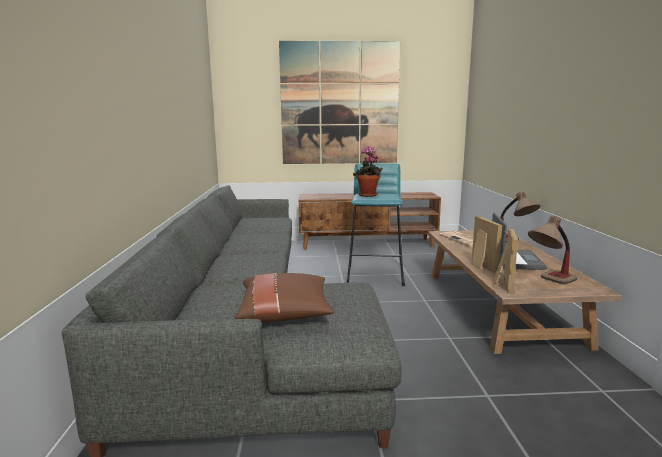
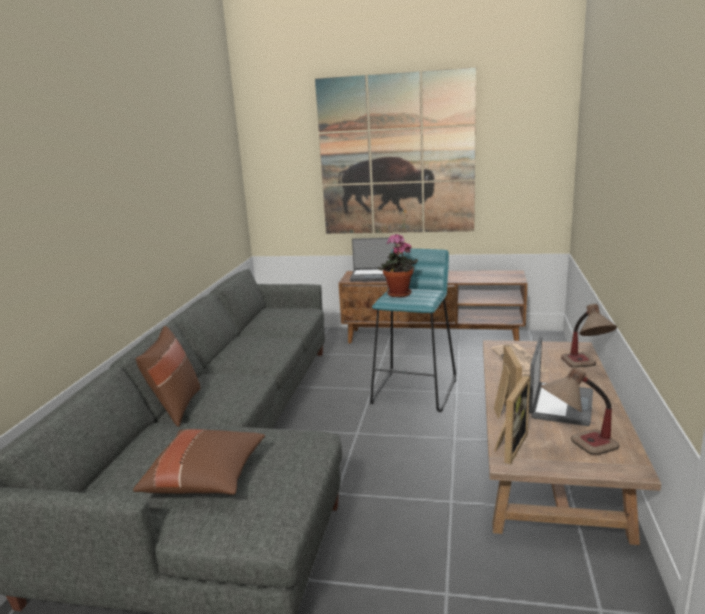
camera: 15 degrees right, 5 degrees up
(214, 275) = (175, 407): none -> brown pillow
(323, 196) = (374, 276): none -> laptop

